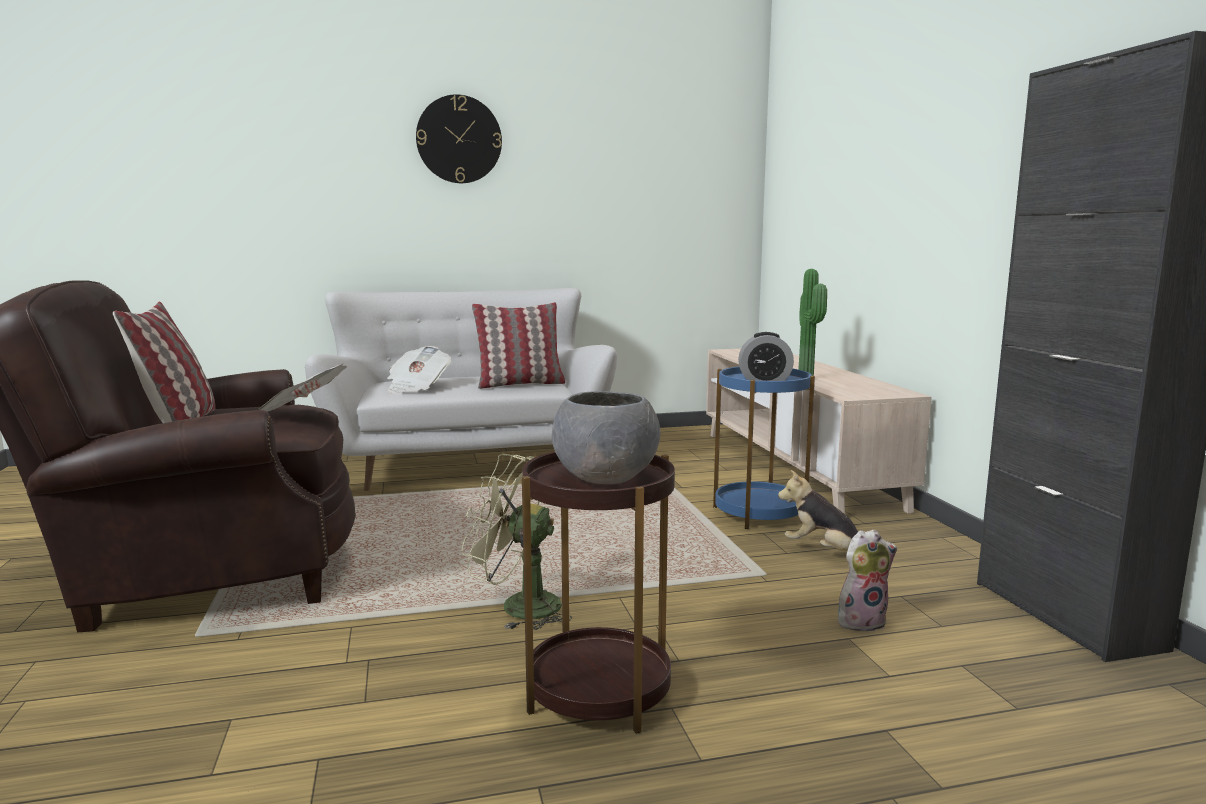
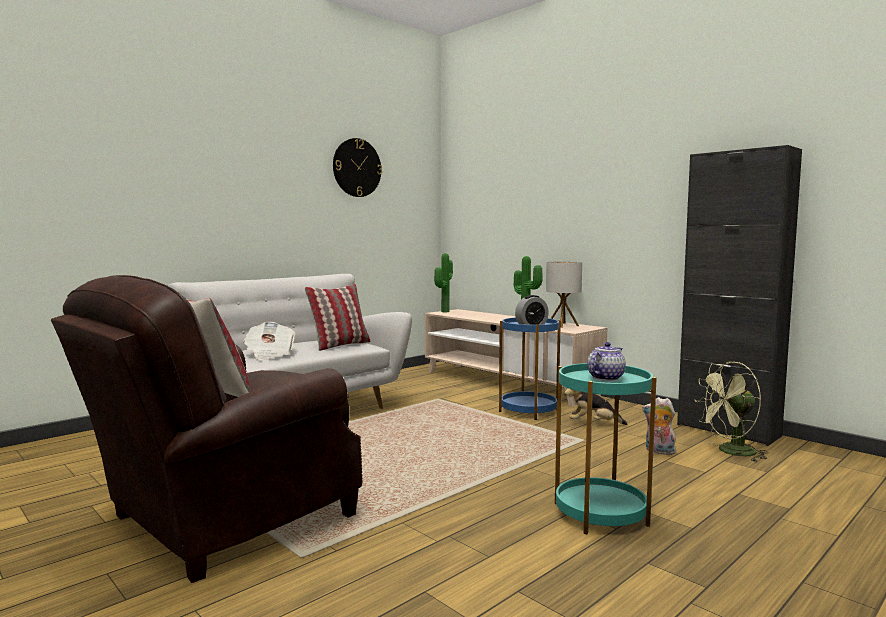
camera: 30 degrees left, 5 degrees down
(302, 414) = (300, 374): newspaper -> none
(459, 139) = (255, 162): wall clock -> wall clock (357, 167)
(518, 606) = (484, 486): green fan -> green fan (730, 452)
(598, 691) = (600, 514): brown side table -> turquoise side table
(606, 476) = (605, 377): grey bowl -> teapot
(738, 350) = (443, 311): none -> potted plant
(861, 385) = (562, 325): none -> table lamp
(861, 621) = (658, 451): plush toy -> plush toy turned 105 degrees counterclockwise

